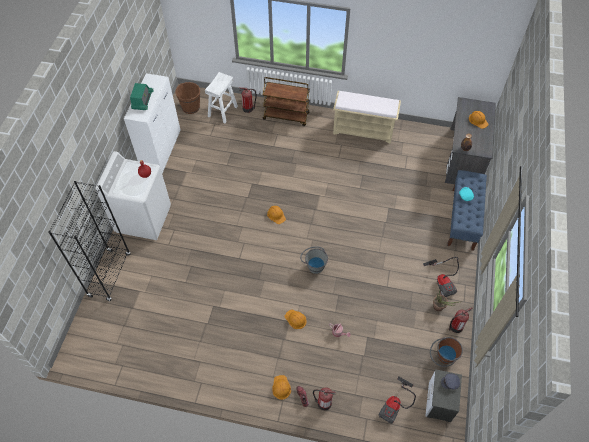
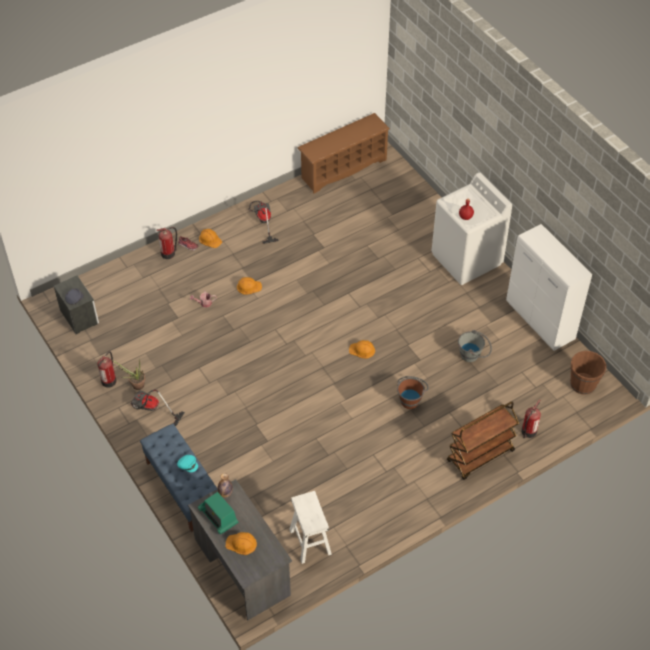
camera: 135 degrees right, 5 degrees down
(110, 275) = (429, 206): black bookcase -> none
(116, 364) = (343, 168): none -> brown shoe rack
(142, 100) = (552, 249): radio -> radio (218, 516)
(222, 111) = (548, 406): white stool -> white stool (310, 542)
(313, 265) = (280, 336): grey bucket -> grey bucket (473, 355)
(364, 130) = (382, 509): beige bench -> none
(395, 405) = (112, 290): vacuum cleaner -> vacuum cleaner (263, 222)
(442, 357) = (101, 349): brown bucket -> brown bucket (411, 398)

